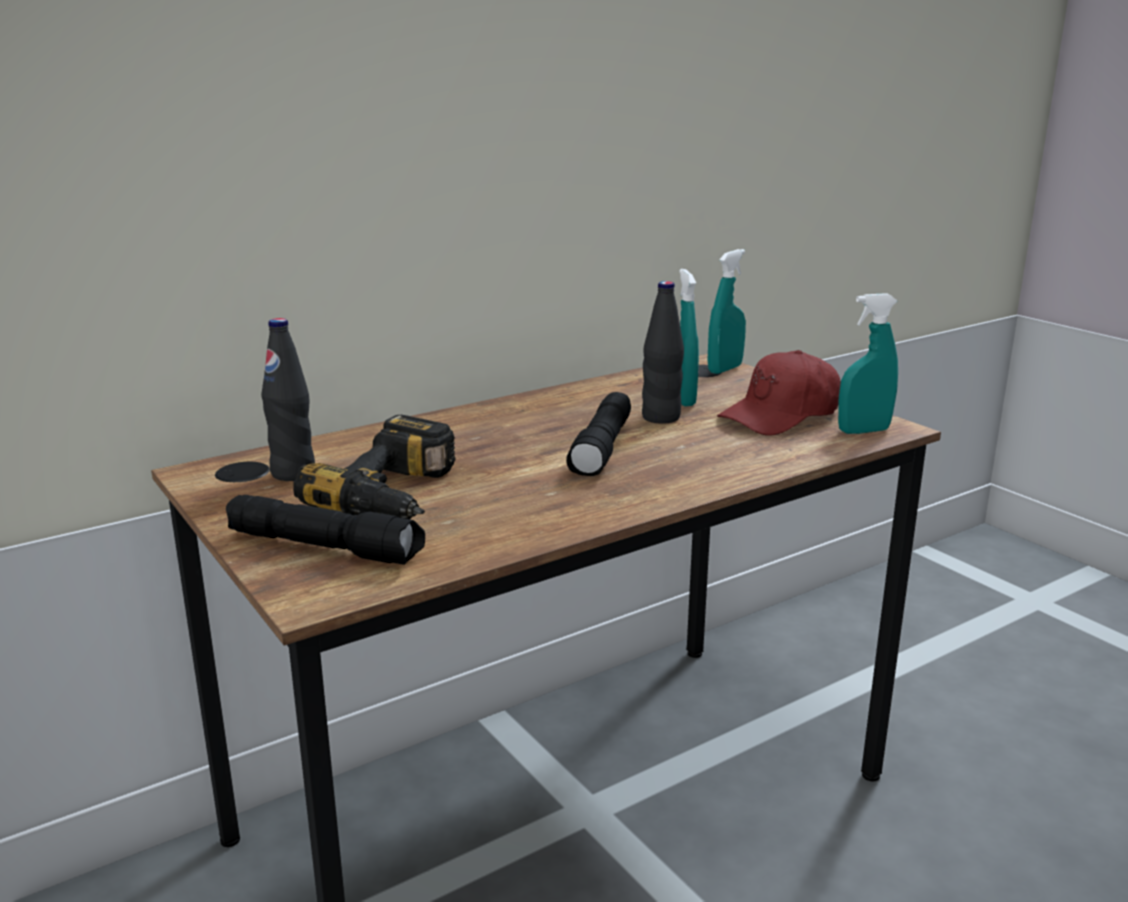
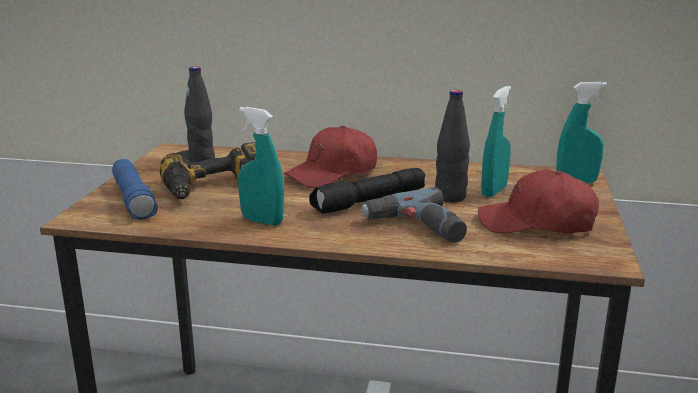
camera: 45 degrees right, 0 degrees up
(327, 547) = (135, 199): black flashlight -> blue flashlight
(490, 433) = (333, 173): none -> red cap
(705, 456) = (416, 228): none -> power drill
(863, 431) = (574, 254): turquoise spray bottle -> turquoise spray bottle (262, 221)

